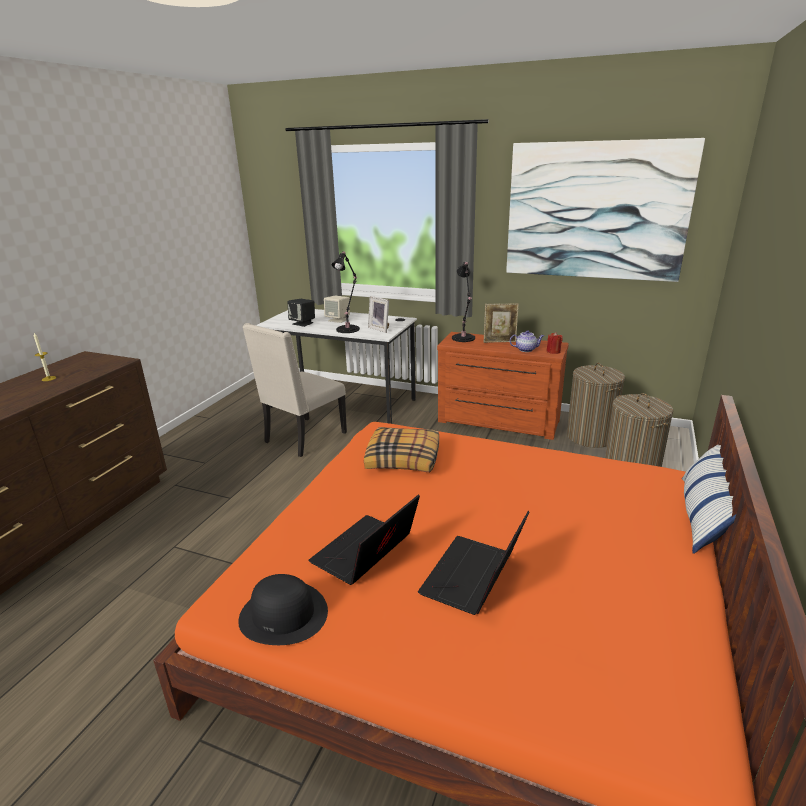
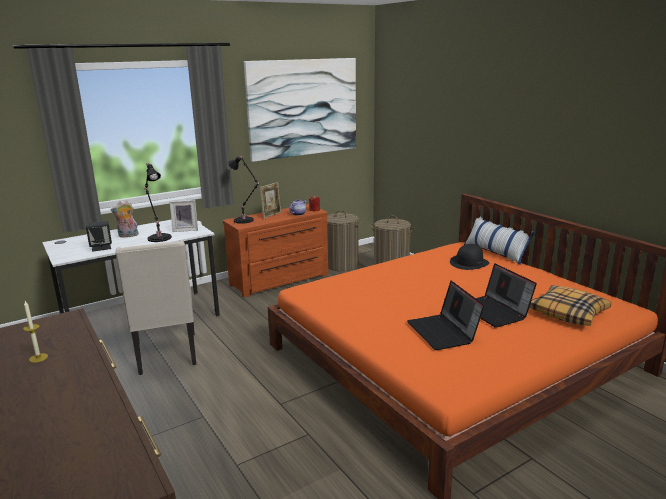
camera: 55 degrees left, 5 degrees down
(284, 614) = (477, 370): black hat -> black hat (469, 262)
(338, 320) = (128, 236): beige speaker -> plush toy
(403, 458) = (353, 293): pillow -> pillow (568, 313)

